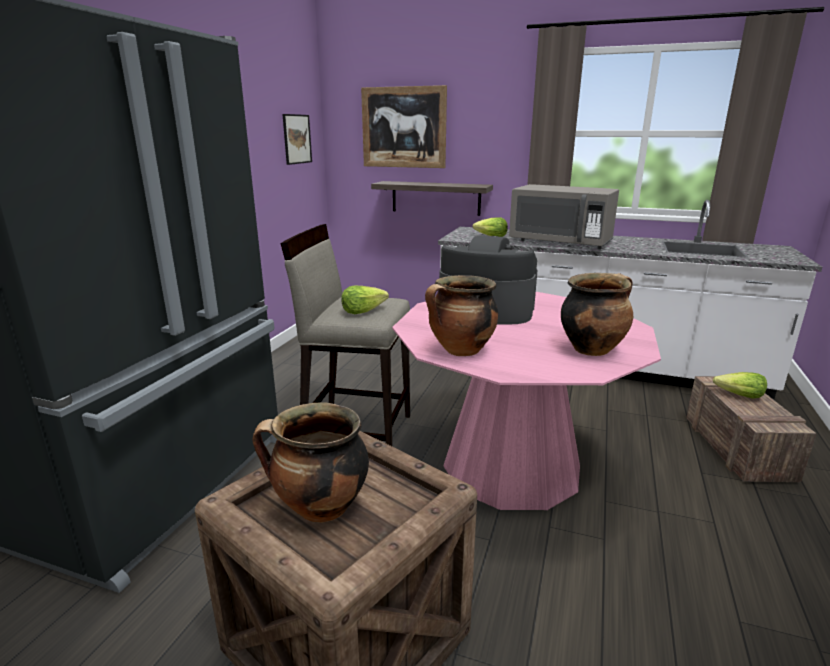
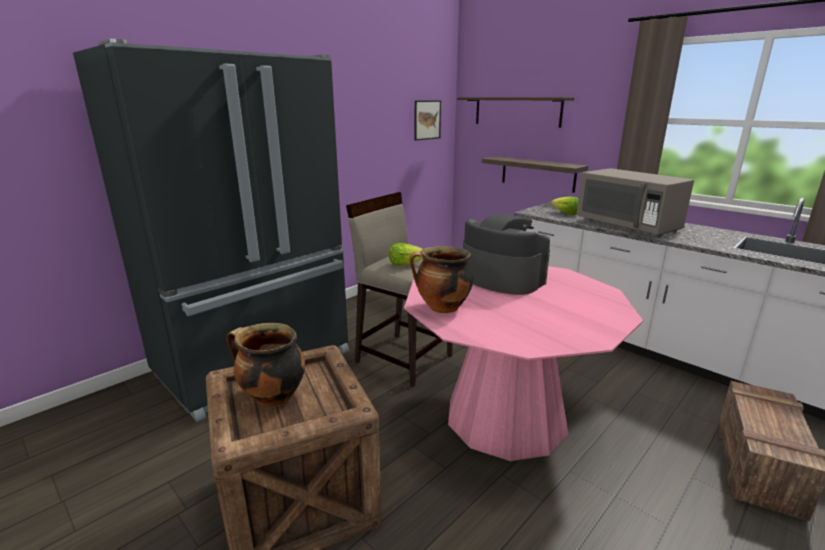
camera: 25 degrees right, 0 degrees up
(403, 127) = (517, 111): picture -> shelf
(592, 349) = (555, 328): cooking pot -> none
(739, 396) = (766, 411): lettuce -> none

